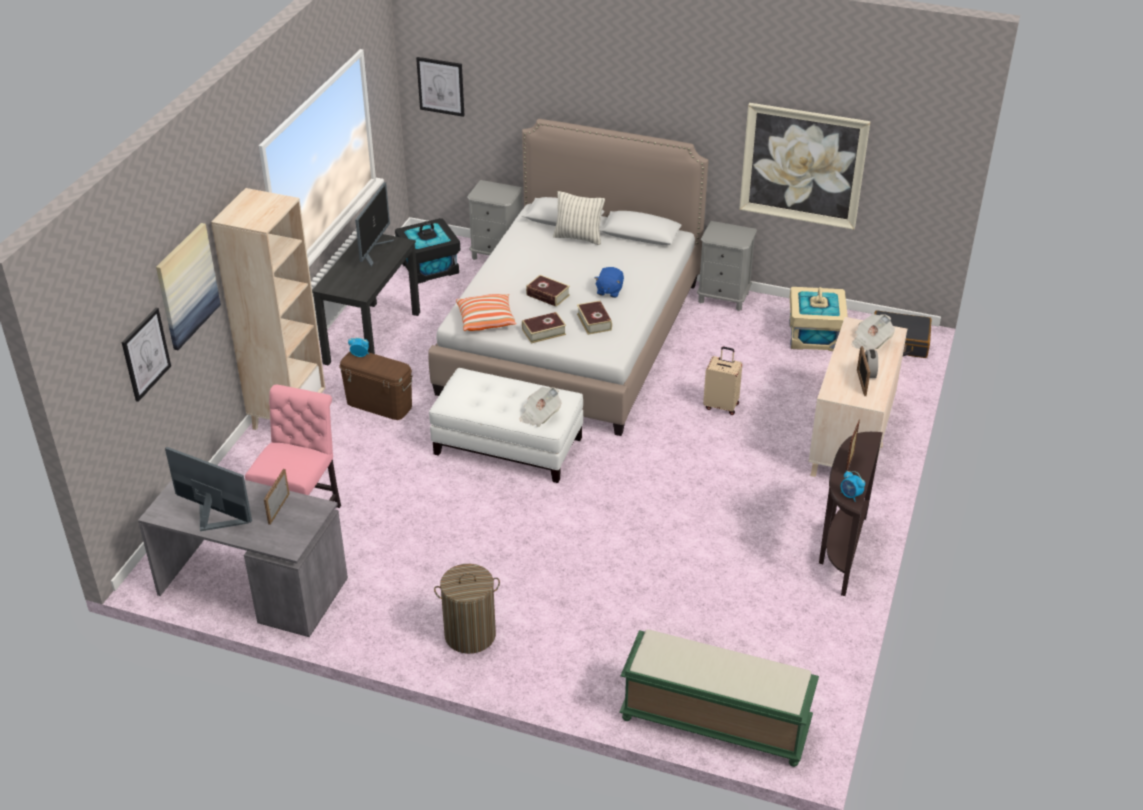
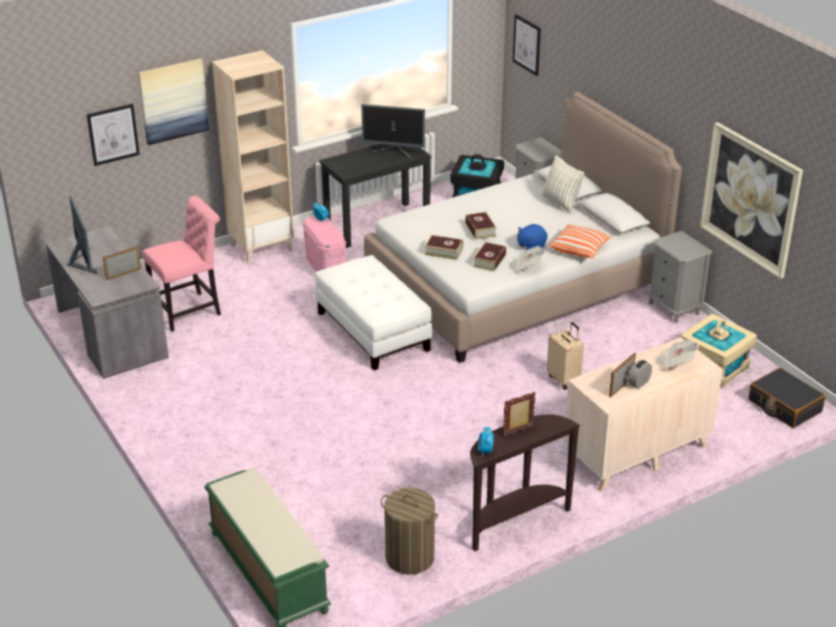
camera: 40 degrees right, 5 degrees down
(373, 250) = (393, 151): monitor -> monitor turned 45 degrees clockwise
(379, 404) = (325, 267): brown storage box -> pink storage box
(470, 635) = (192, 429): laundry basket -> laundry basket (409, 557)
(486, 320) = (415, 227): pillow -> pillow (579, 249)
(539, 415) = (378, 306): newspaper -> newspaper (525, 267)

